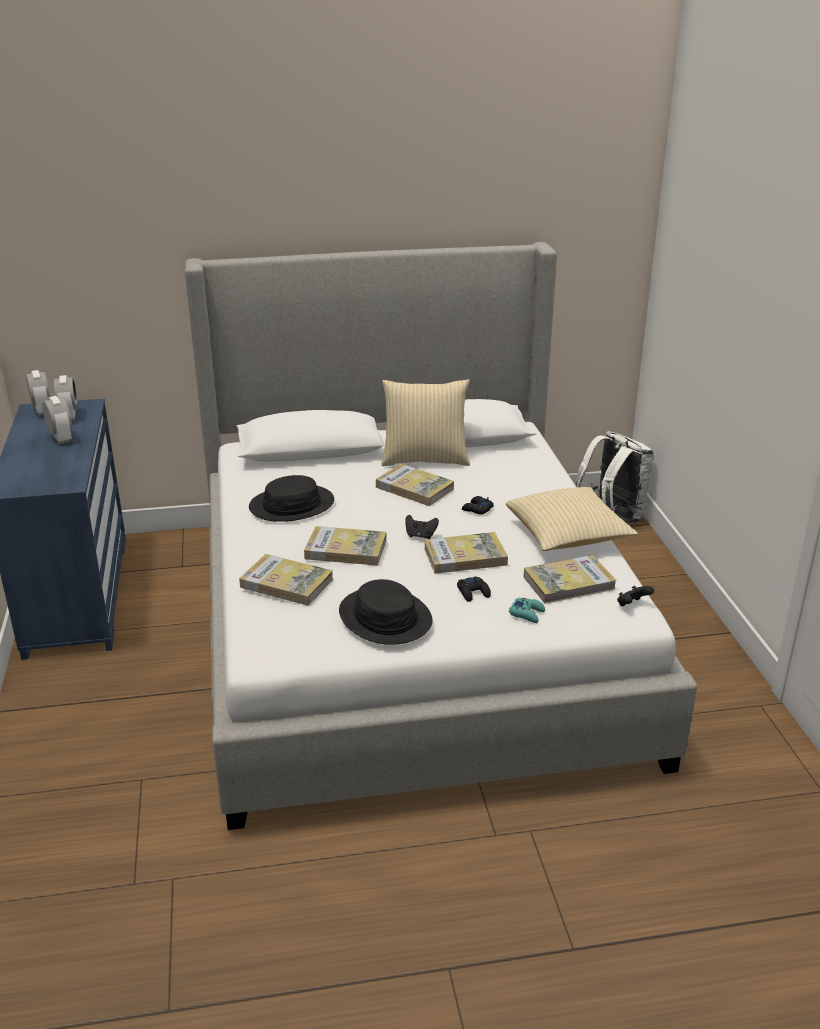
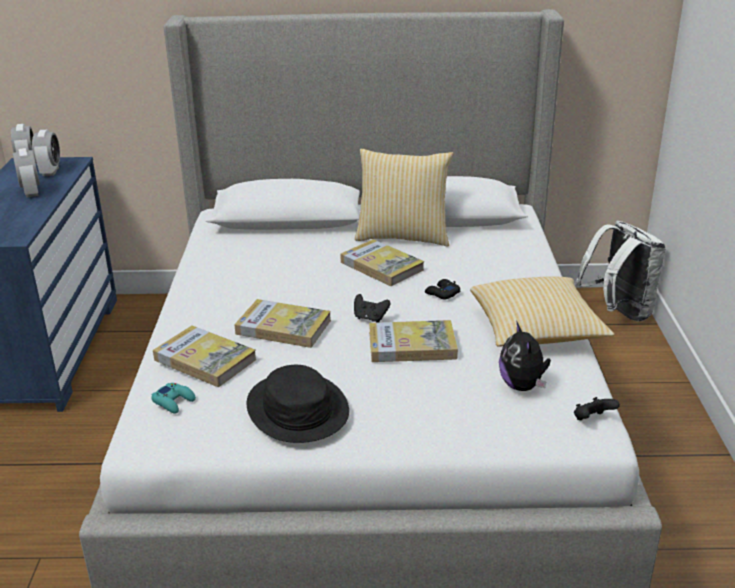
camera: 10 degrees right, 0 degrees up
(292, 505) = (246, 275): black hat -> none
(473, 592) = (408, 388): black game controller -> none
(527, 613) = (463, 419): turquoise game controller -> turquoise game controller (174, 401)
(569, 583) = (522, 386): book -> plush toy

